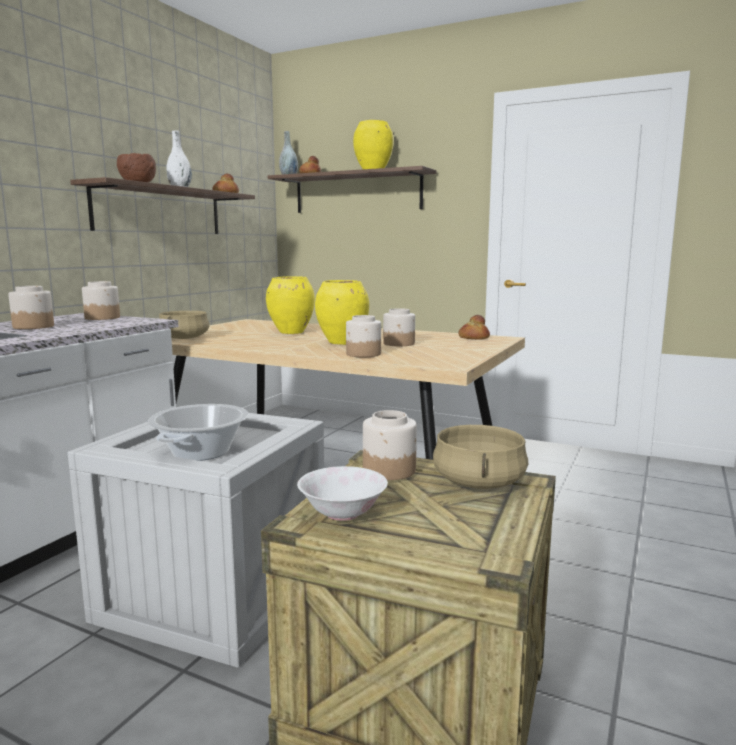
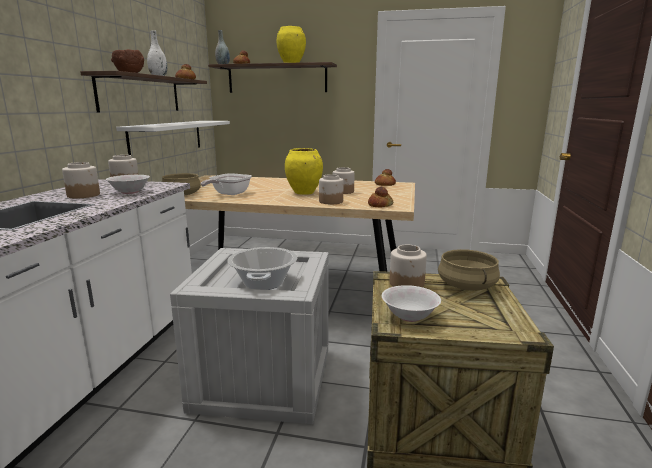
camera: 15 degrees left, 5 degrees up
(89, 326) = (130, 192): none -> white bowl
(198, 268) = (167, 138): none -> white shelf
(242, 340) = (228, 194): none -> frying pan
(292, 332) = (256, 185): yellow vase -> none
(427, 361) = (380, 205): none -> bread

